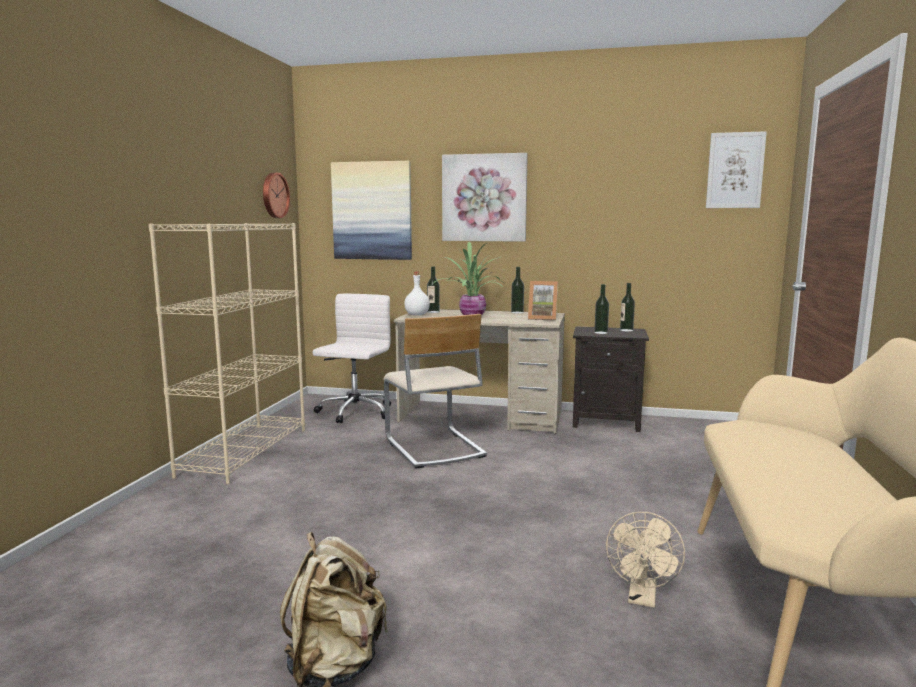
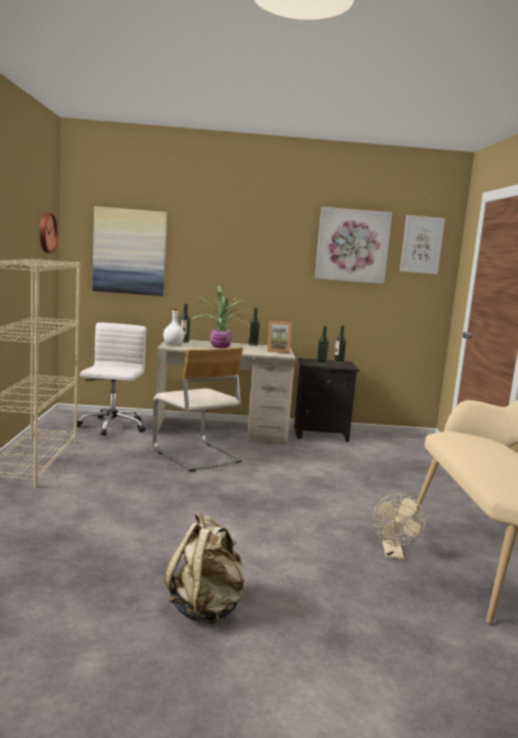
camera: 15 degrees left, 0 degrees up
(484, 198) = (229, 249): picture -> picture (352, 245)

